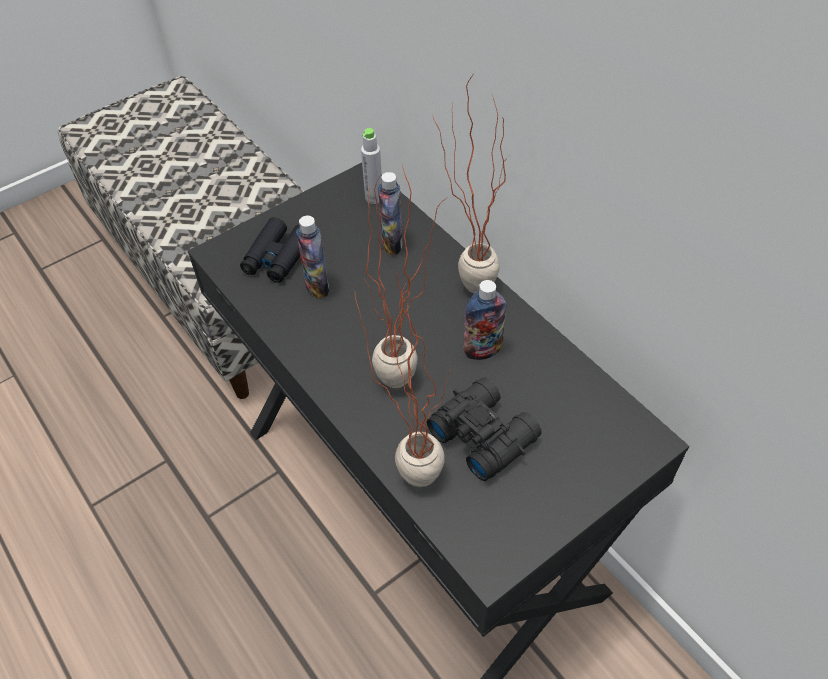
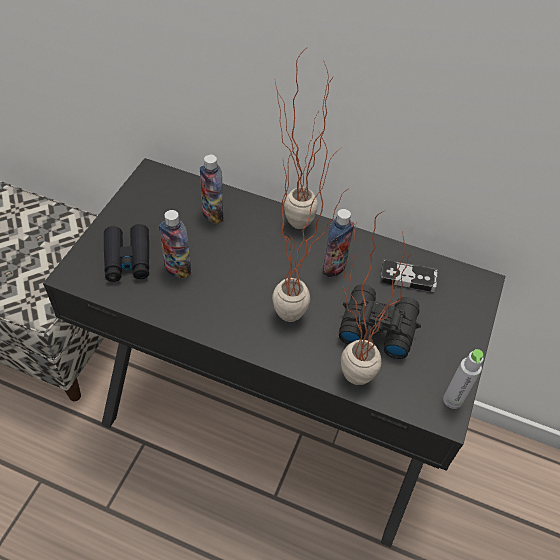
camera: 35 degrees left, 0 degrees up
(374, 197) = (173, 184): grey bottle -> grey bottle (452, 400)
(560, 397) = (407, 278): none -> game controller

